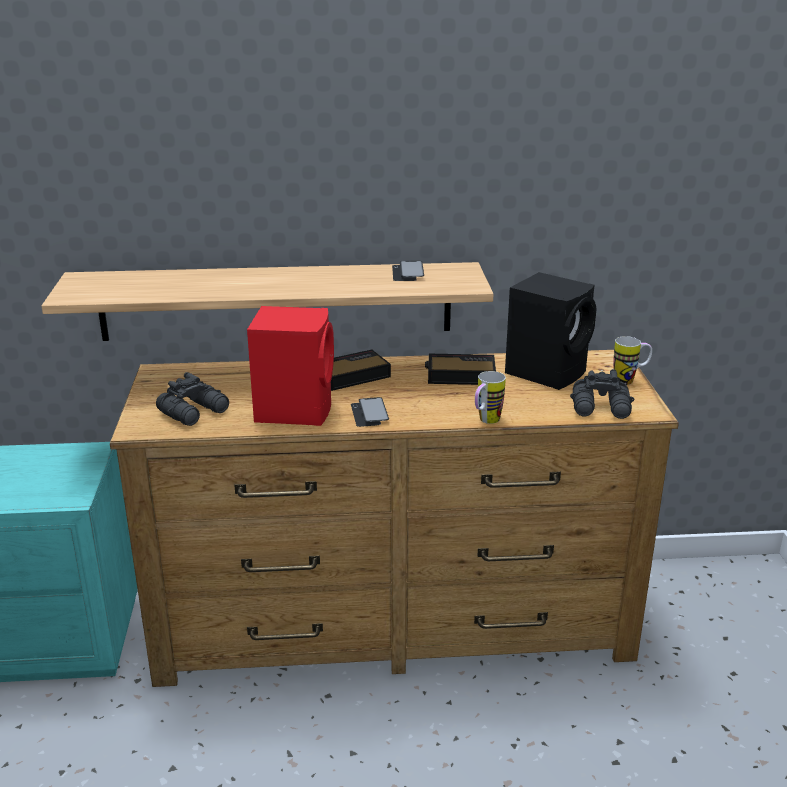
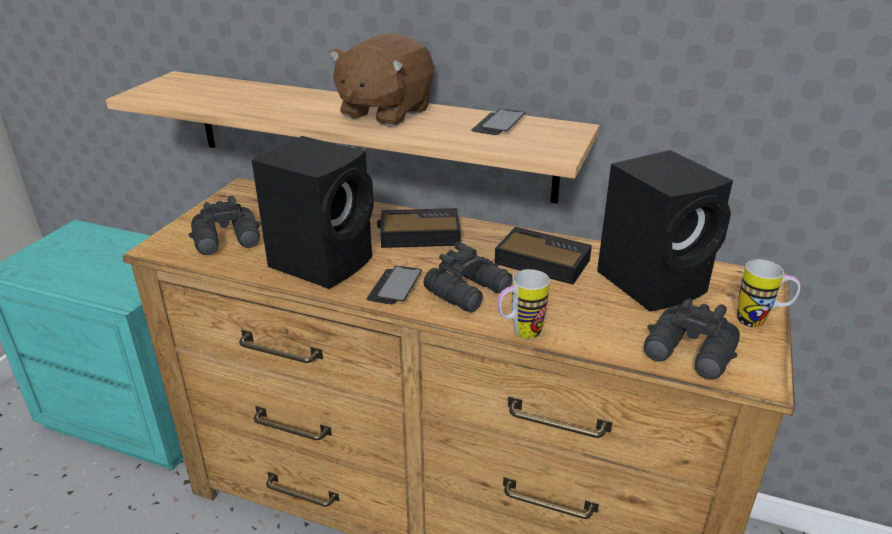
camera: 25 degrees right, 5 degrees up
(295, 409) = (324, 261): red speaker -> black speaker
(310, 278) = (384, 112): none -> brown plush toy
(428, 404) = (470, 291): none -> black binoculars

